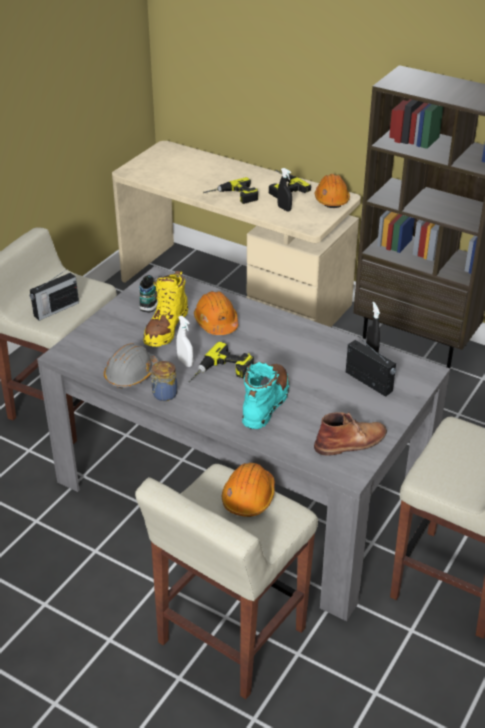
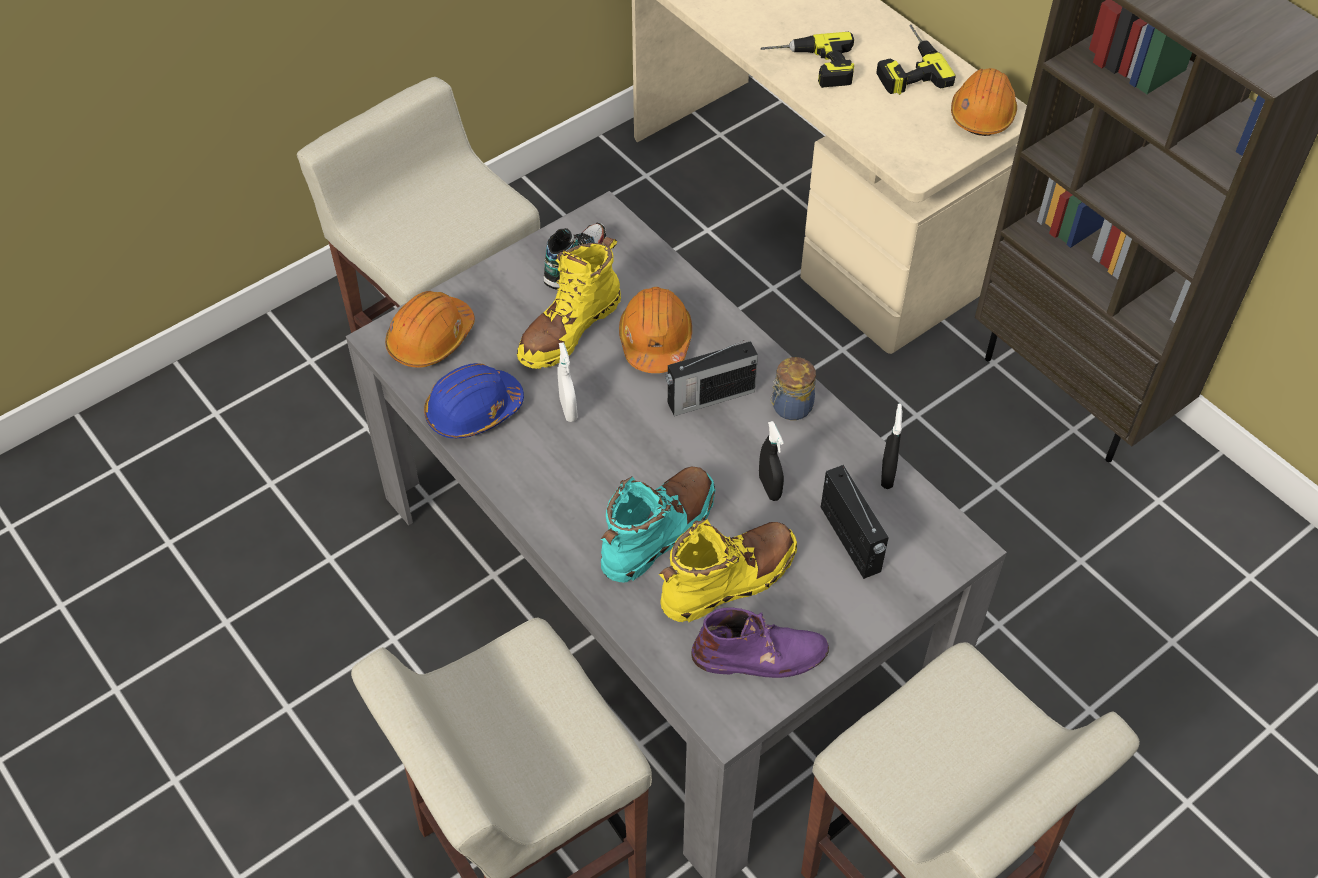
camera: 20 degrees right, 15 degrees up
(55, 309) = (423, 236): radio -> radio (709, 397)
(131, 375) = (473, 411): grey hard hat -> blue hard hat
(164, 395) = (505, 467): jar -> jar (790, 407)
(221, 373) = (615, 449): power drill -> none
(249, 497) = (556, 703): orange hard hat -> orange hard hat (430, 339)
(284, 208) = (888, 115): black spray bottle -> black spray bottle (769, 487)
(315, 414) = (729, 580): none -> yellow boot
(351, 441) = (761, 655): brown boot -> purple boot

